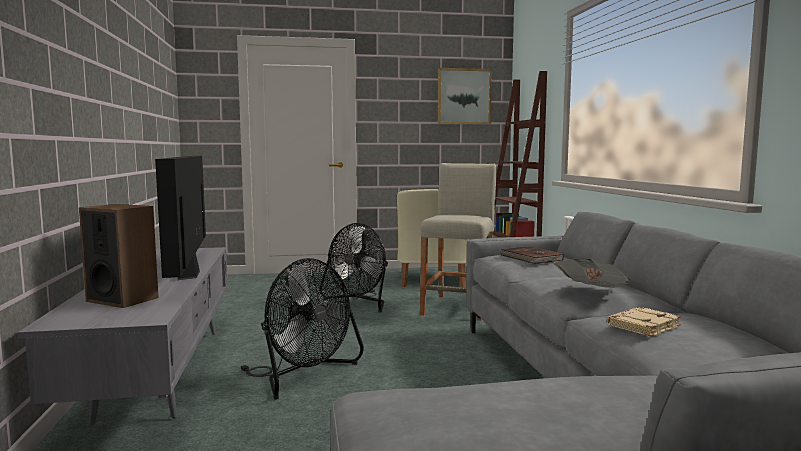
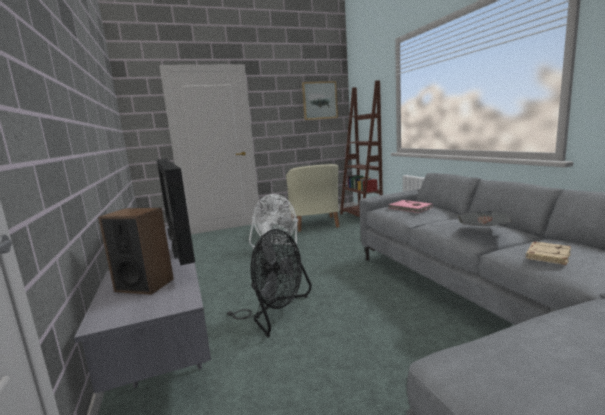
camera: 10 degrees left, 5 degrees up
(359, 302) = (278, 246): black fan -> white fan
(459, 307) = (345, 242): beige stool -> none
(531, 258) = (410, 208): brown book -> pink book

